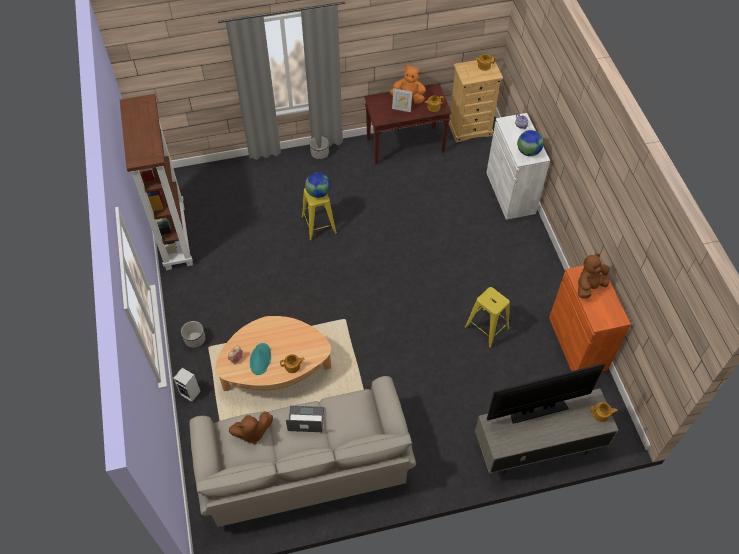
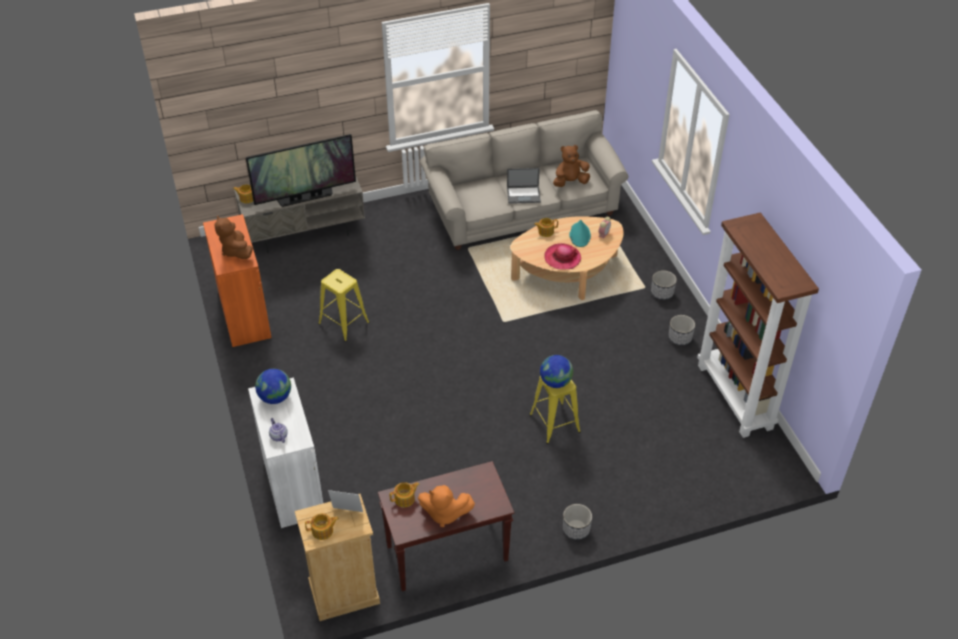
camera: 175 degrees right, 10 degrees down
(191, 393) = (647, 250): speaker -> none
(197, 291) = (679, 338): none -> planter
(284, 332) = (562, 258): none -> hat
(401, 109) = (454, 492): picture frame -> picture frame (347, 512)
(589, 286) = (236, 251): brown plush toy -> brown plush toy turned 105 degrees clockwise

